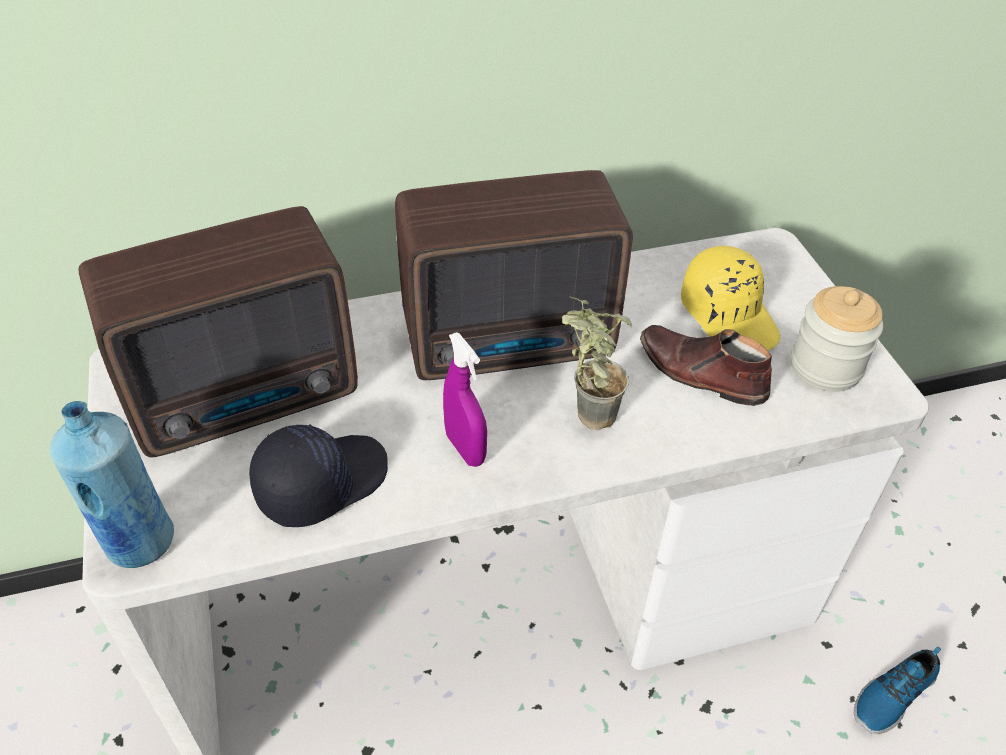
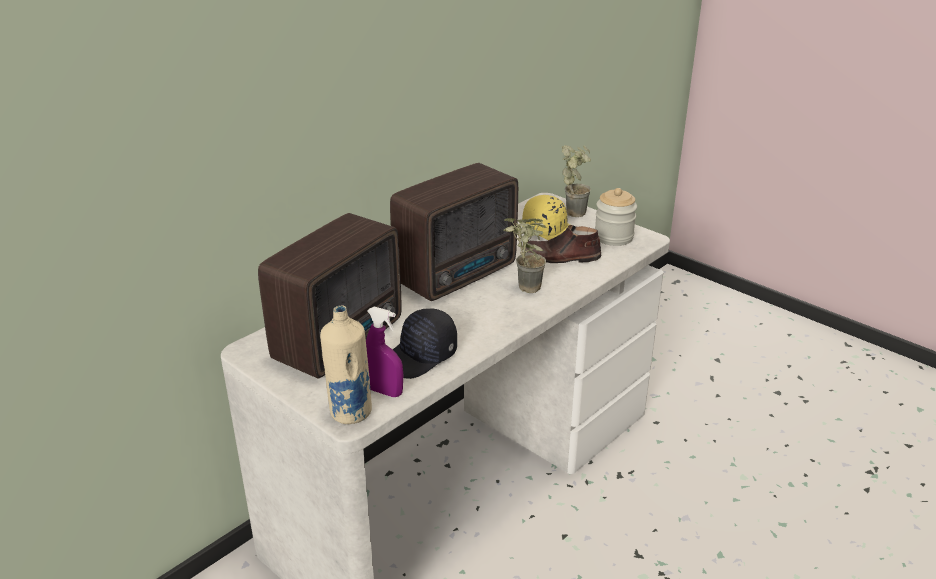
camera: 30 degrees left, 15 degrees down
(139, 542) = (350, 413): blue bottle -> beige bottle
(320, 482) = (420, 357): black cap -> black cap turned 150 degrees counterclockwise
(465, 449) = (479, 320): purple spray bottle -> purple spray bottle (385, 391)
(802, 285) = (574, 211): none -> potted plant
(891, 695) = (701, 430): shoe -> none

